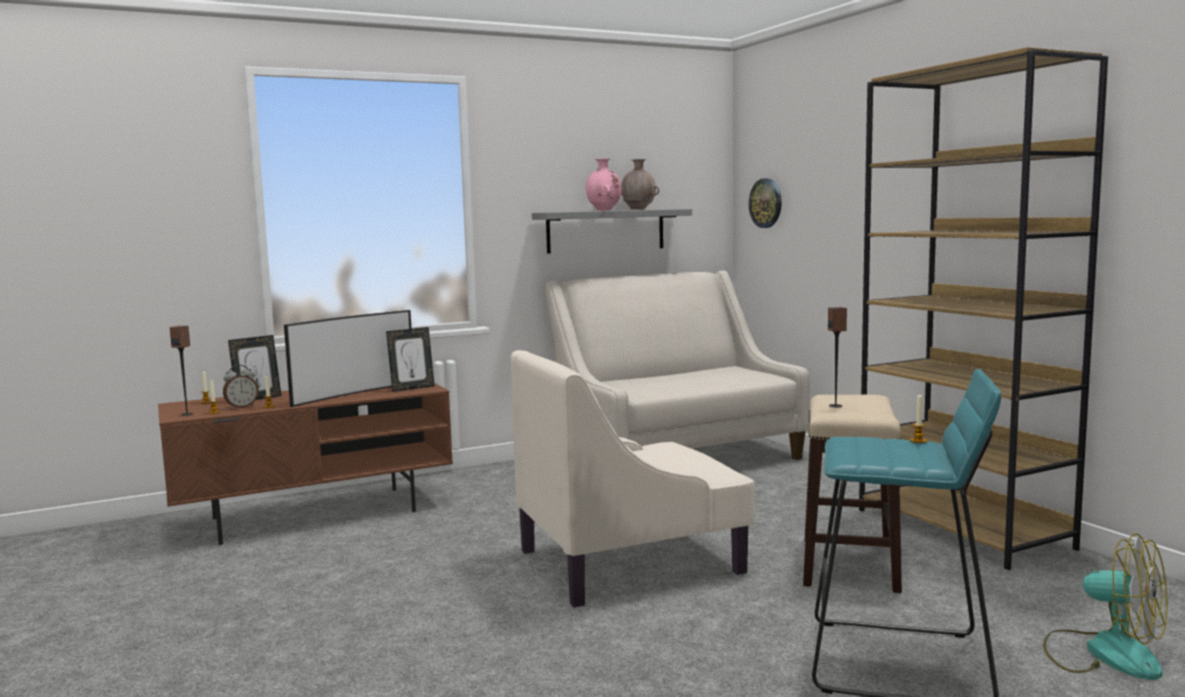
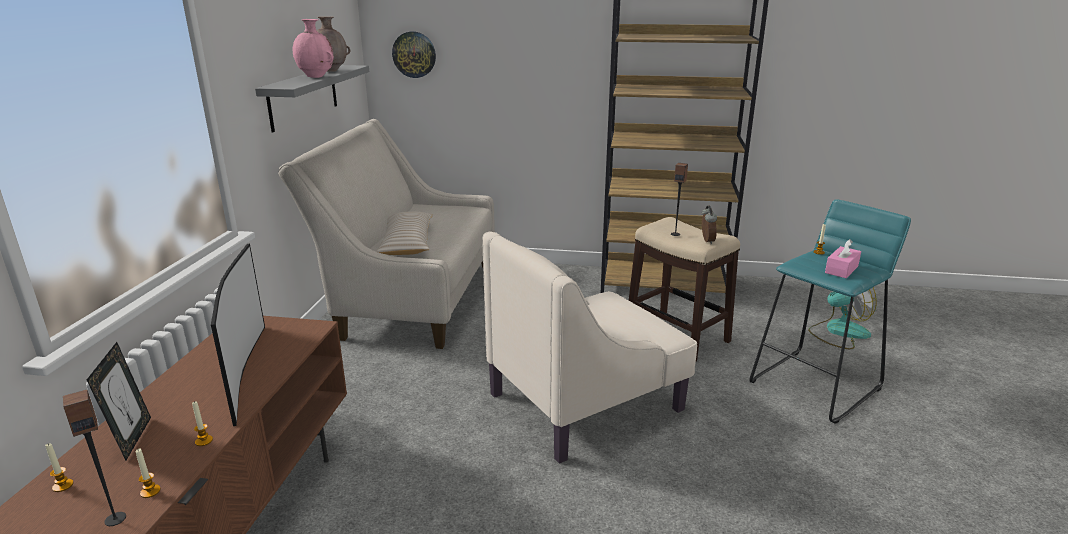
camera: 55 degrees left, 15 degrees up
(241, 407) = (161, 462): alarm clock -> alarm clock (706, 241)
(412, 388) = (289, 334): picture frame -> none
(632, 561) = (587, 401): beige armchair -> beige armchair turned 45 degrees clockwise
(647, 382) = (407, 243): none -> beige pillow
(881, 453) = (841, 269): none -> pink tissue box

